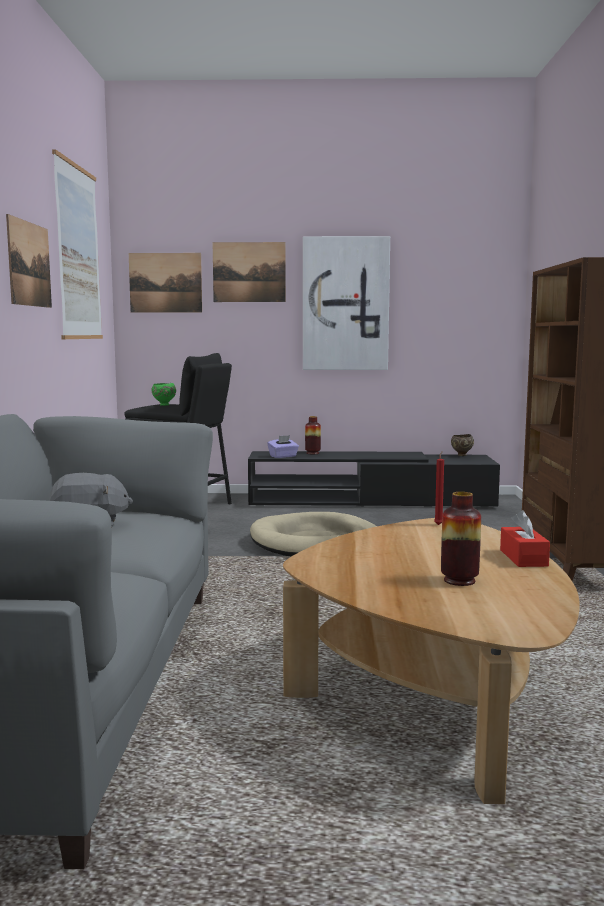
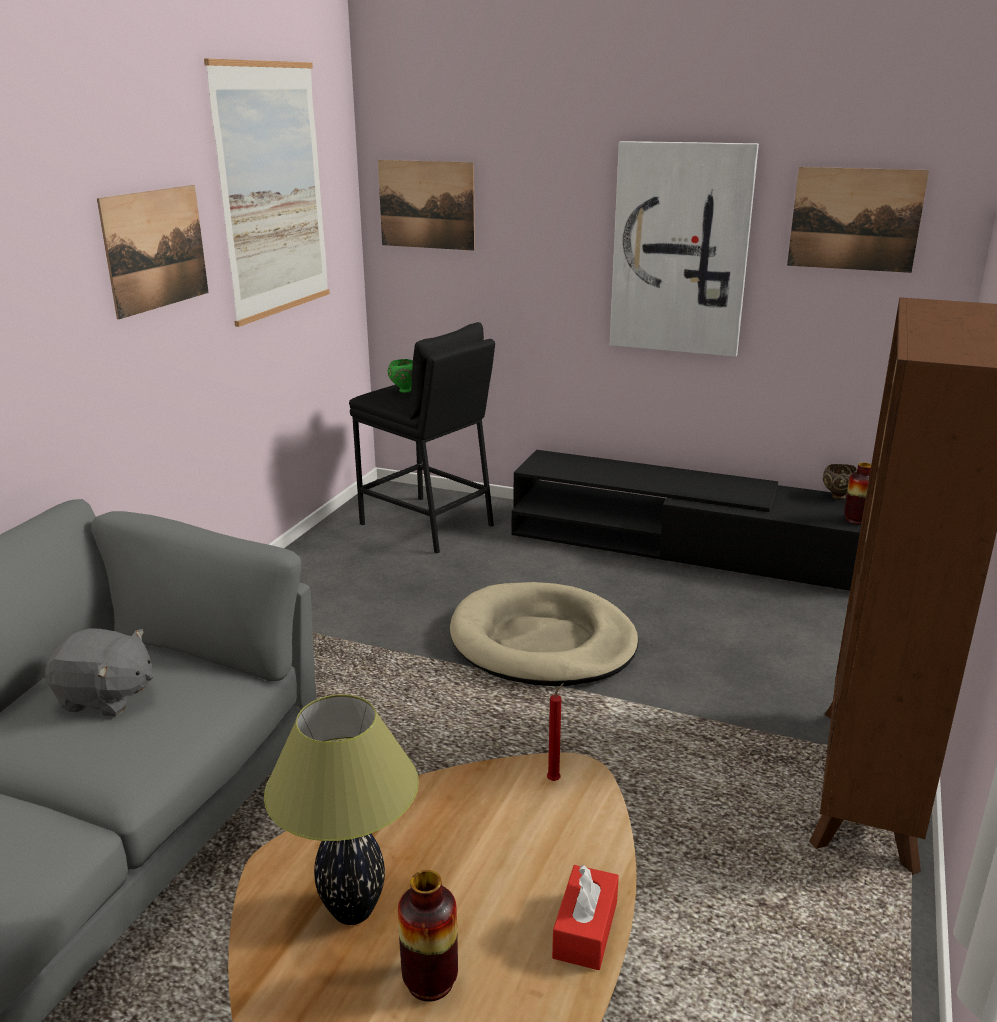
camera: 20 degrees right, 15 degrees up
(249, 272) = (540, 194): picture -> picture (855, 219)
(283, 456) = (565, 472): purple tissue box -> none
(312, 453) = (613, 467): vase -> vase (856, 520)
(379, 569) = (354, 911): none -> table lamp

